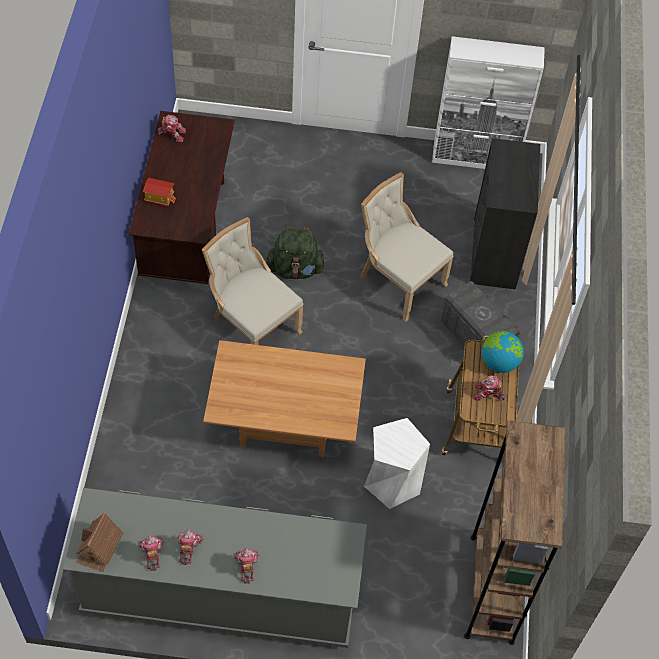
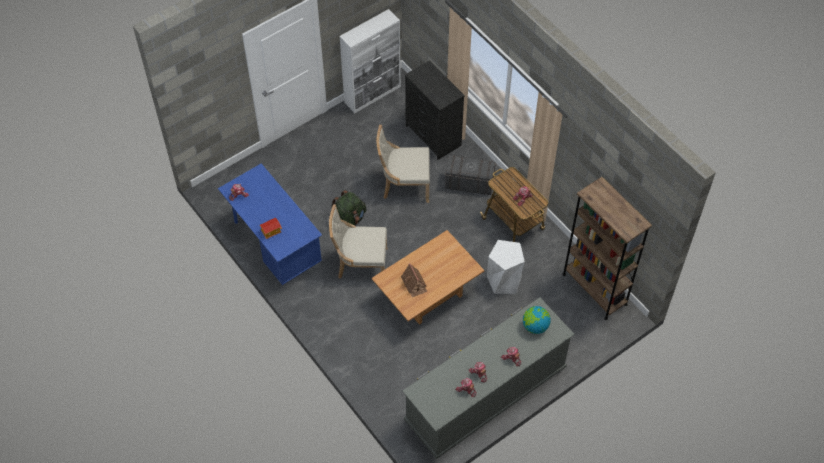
camera: 40 degrees left, 0 degrees up
(99, 547) = (440, 408): toy house -> toy house (414, 284)
(187, 233) = (274, 246): brown desk -> blue desk
(499, 362) = (512, 180): globe -> globe (535, 326)

